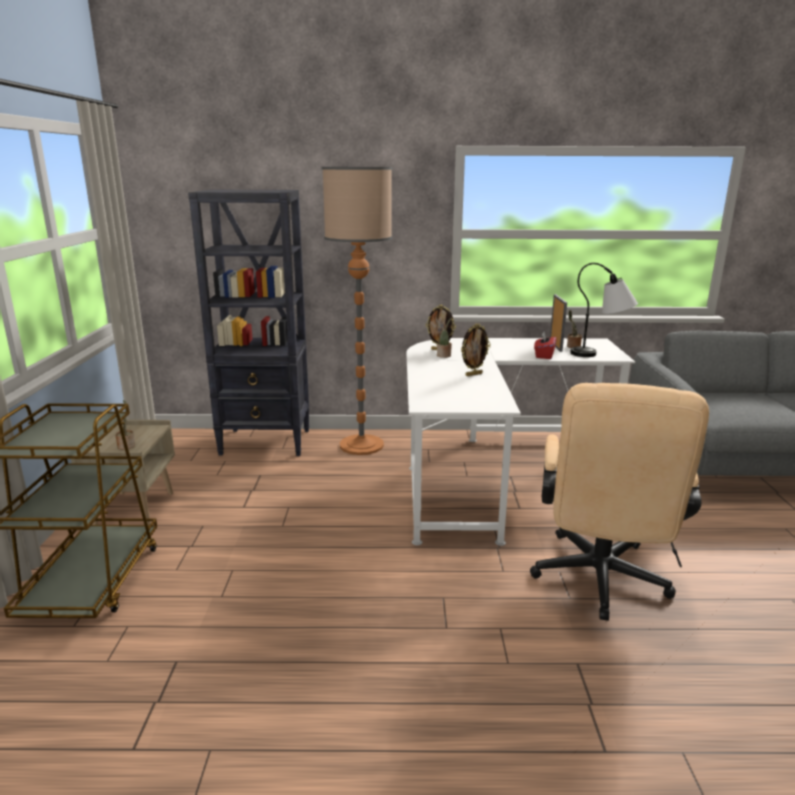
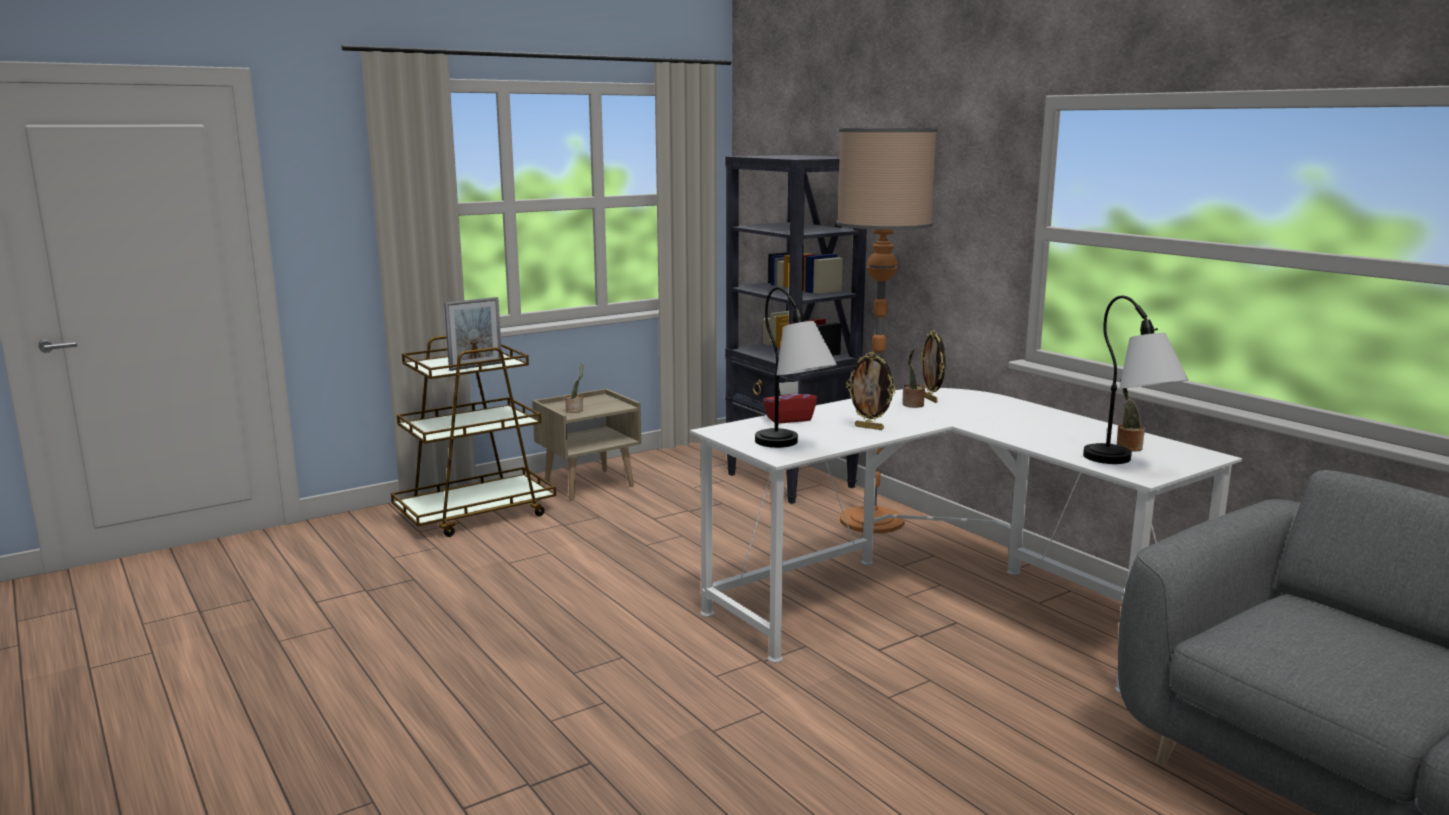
camera: 55 degrees right, 5 degrees down
(490, 400) = (792, 449): none -> table lamp
(544, 355) = (1038, 441): red tissue box -> red tissue box (789, 419)
(555, 346) = (1104, 439): picture frame -> picture frame (476, 366)
(599, 582) = (773, 744): beige office chair -> none

